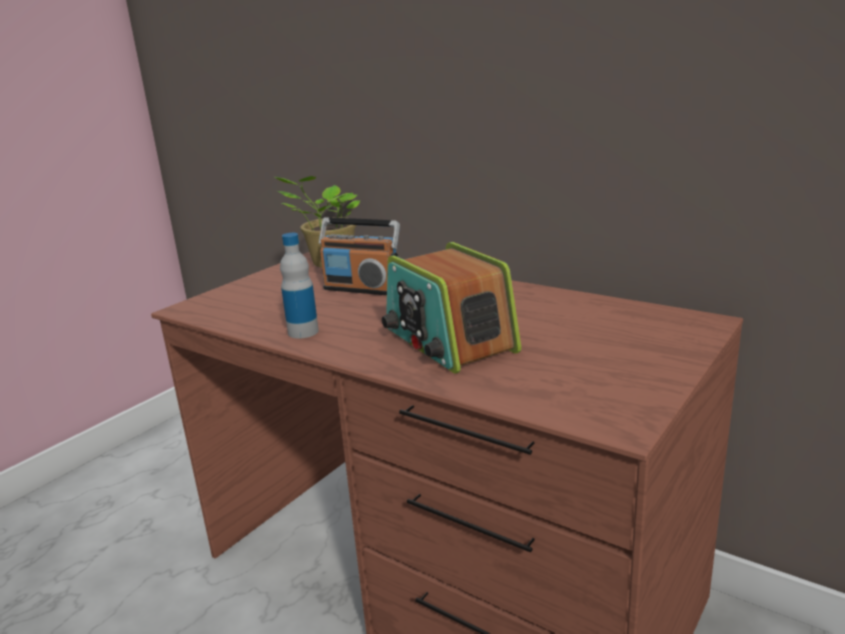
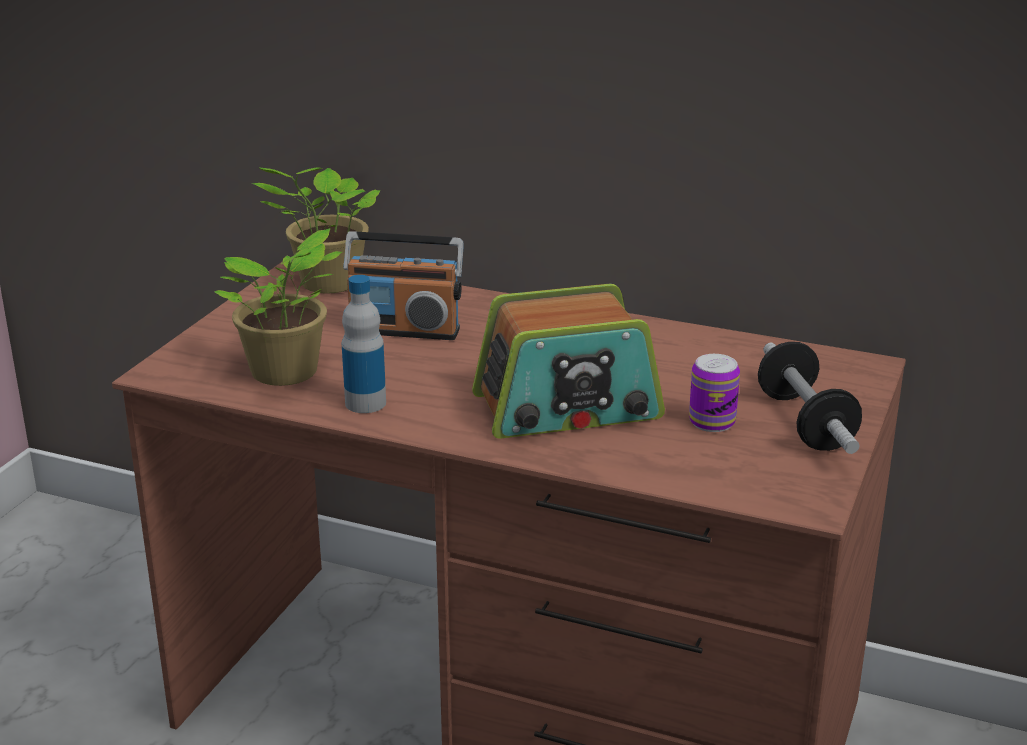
camera: 15 degrees left, 5 degrees up
(264, 312) = (287, 374): none -> potted plant
(448, 341) = (567, 407): radio -> radio turned 60 degrees counterclockwise
(560, 356) = (712, 422): none -> can
(640, 361) = (805, 423): none -> dumbbell

